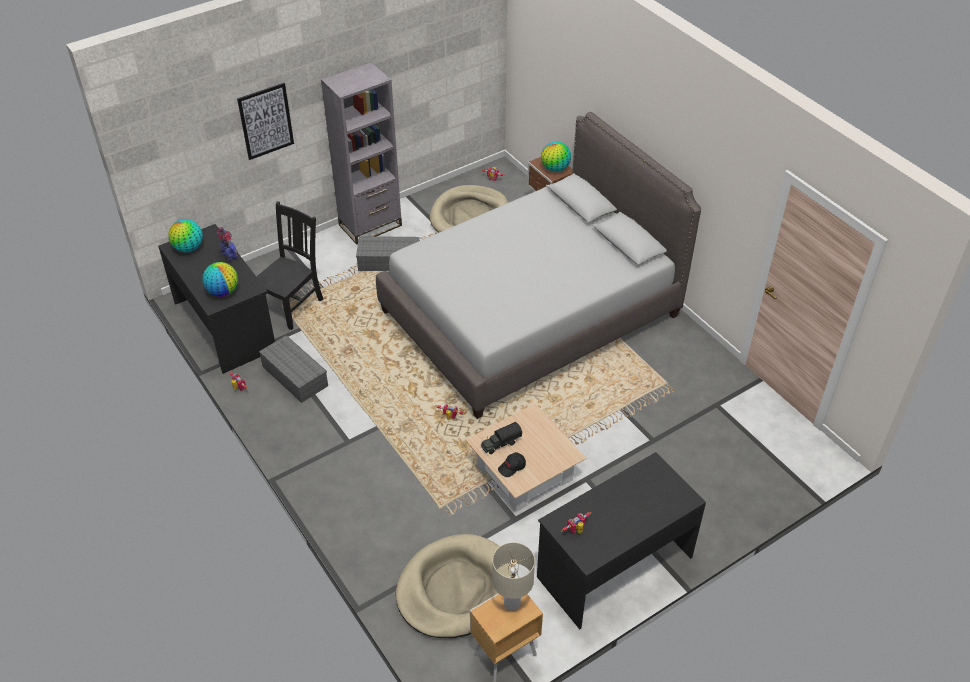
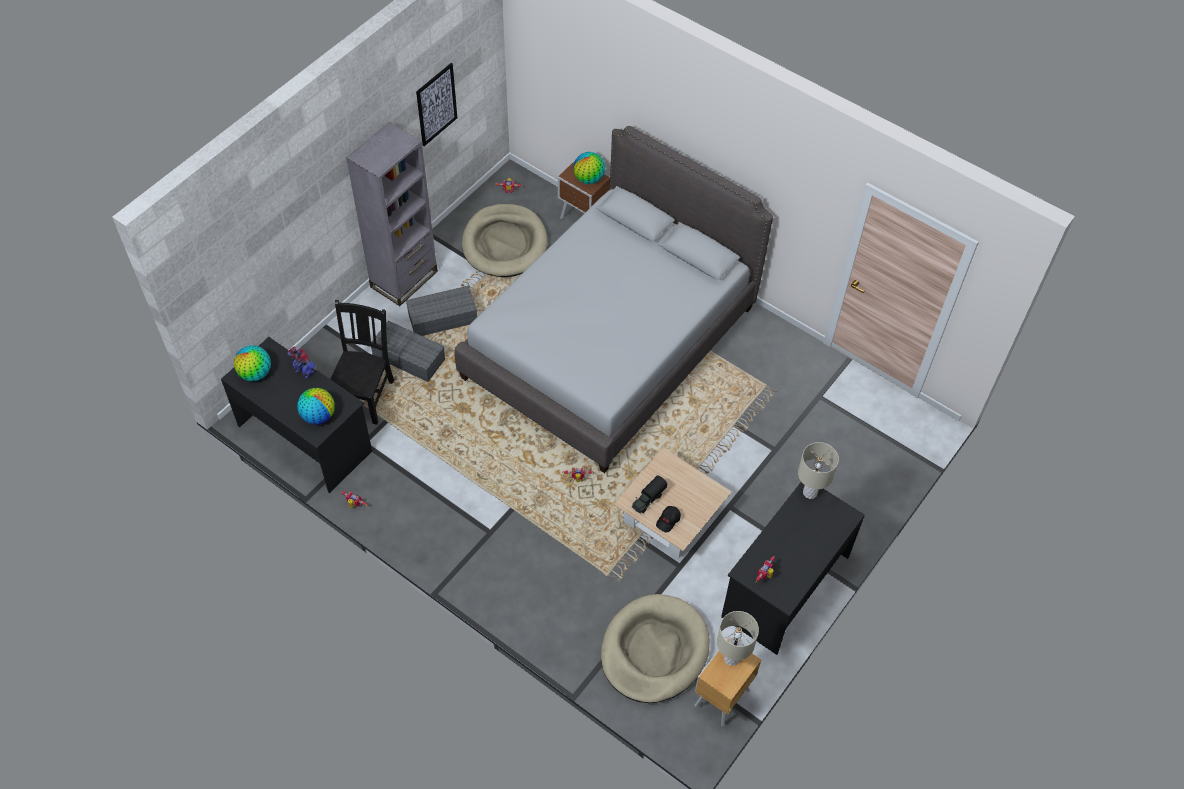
camera: 20 degrees left, 10 degrees up
(266, 121) = (300, 217): picture -> picture (436, 104)
(294, 376) = (404, 476): grey storage box -> grey storage box (407, 358)
(655, 467) = (810, 492): none -> beige table lamp

